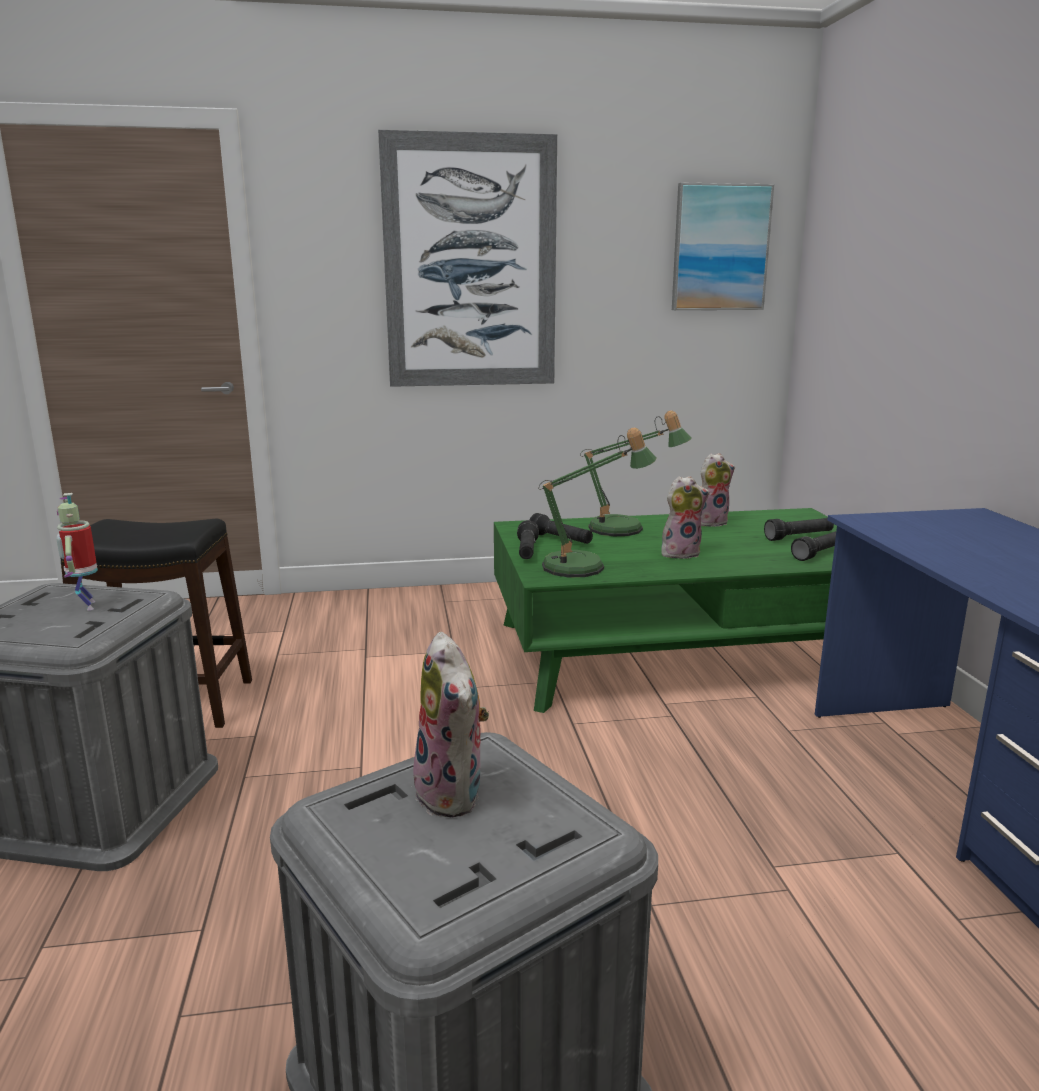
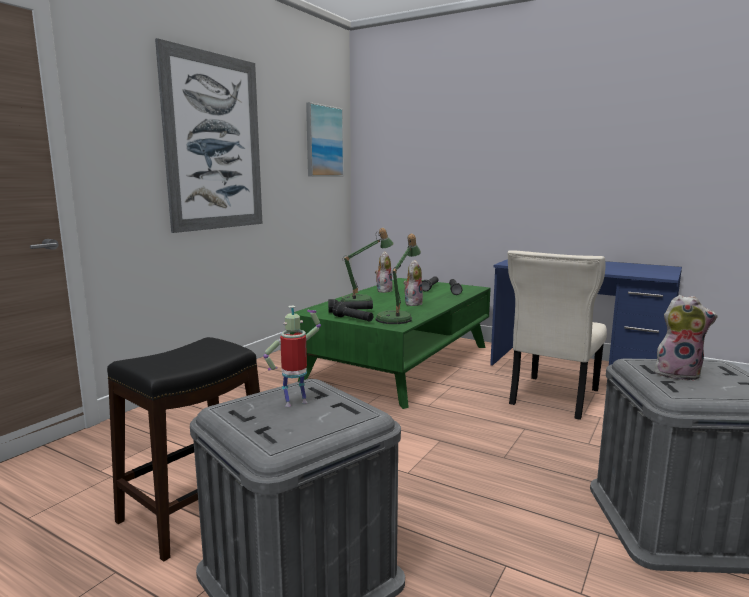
camera: 50 degrees left, 5 degrees down
(86, 606) = (295, 402): toy robot -> toy robot turned 135 degrees clockwise
(783, 814) = (552, 398): none -> beige chair

